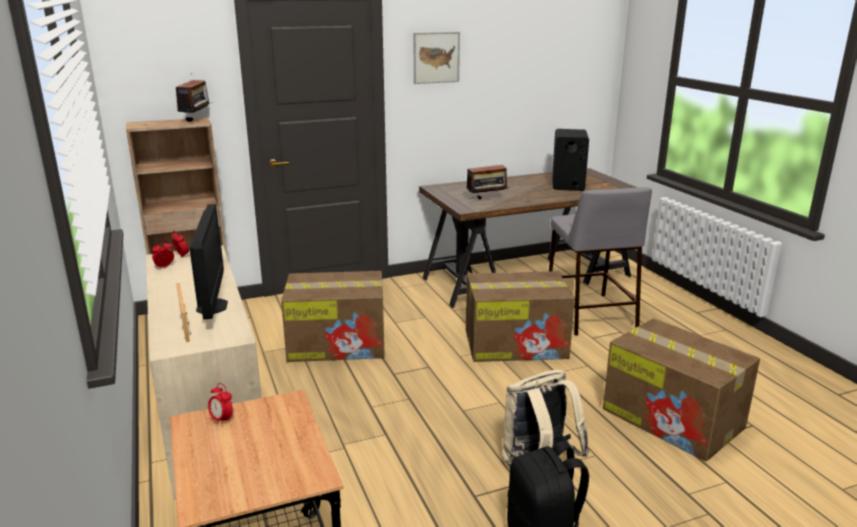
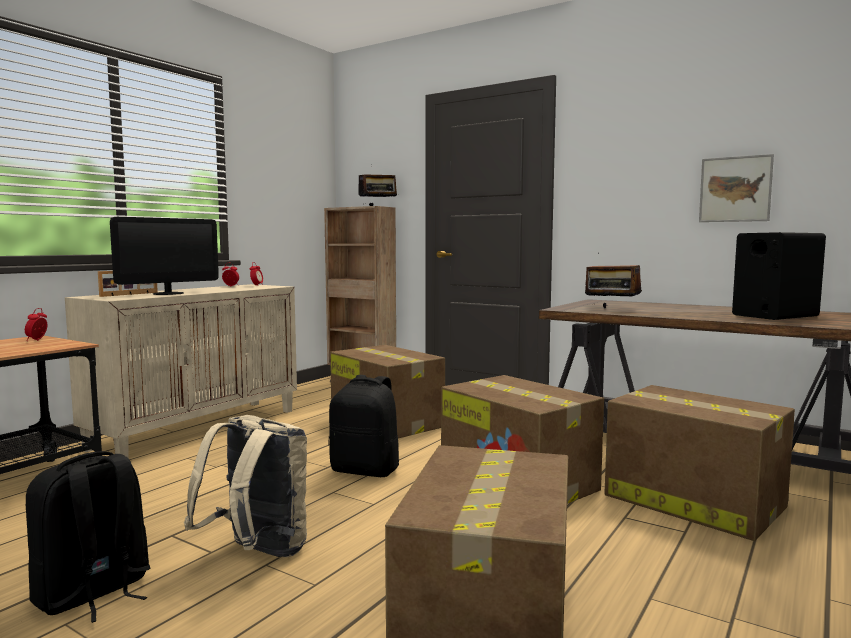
camera: 55 degrees right, 15 degrees down
(436, 57) = (616, 145): picture -> picture (735, 189)
(436, 386) = (366, 470): none -> black backpack
(589, 313) = (691, 500): grey stool -> cardboard box

